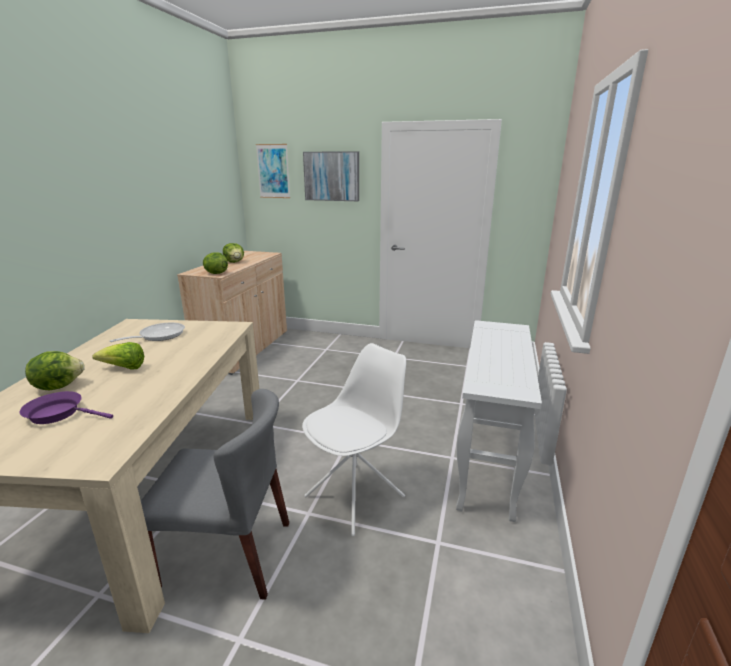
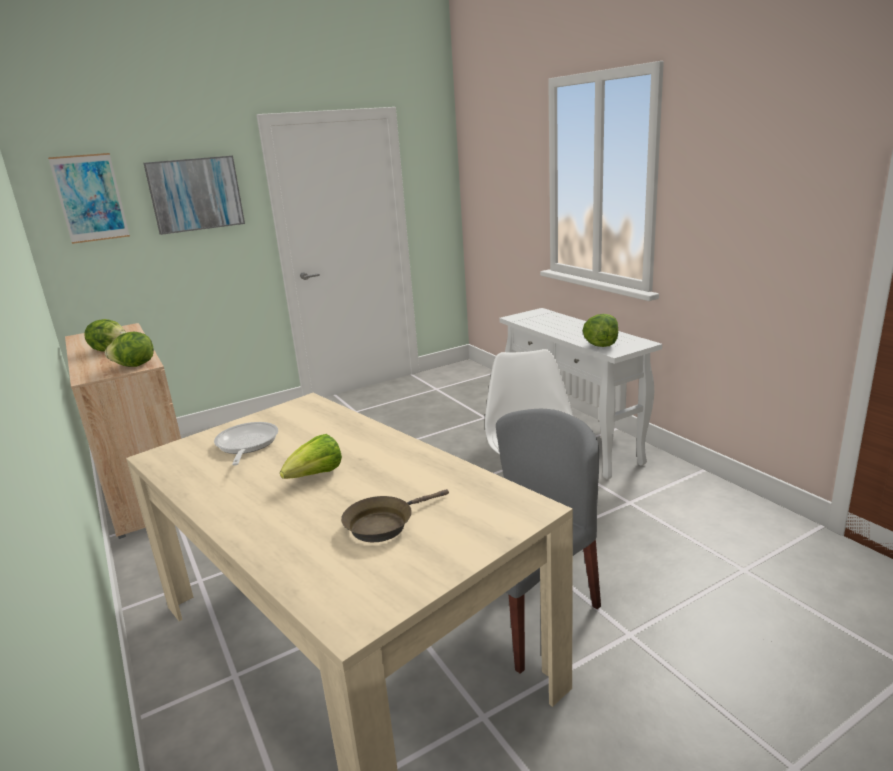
camera: 45 degrees left, 0 degrees up
(58, 386) = (295, 520): lettuce -> lettuce (600, 345)
(59, 414) = (384, 524): purple frying pan -> brown frying pan

